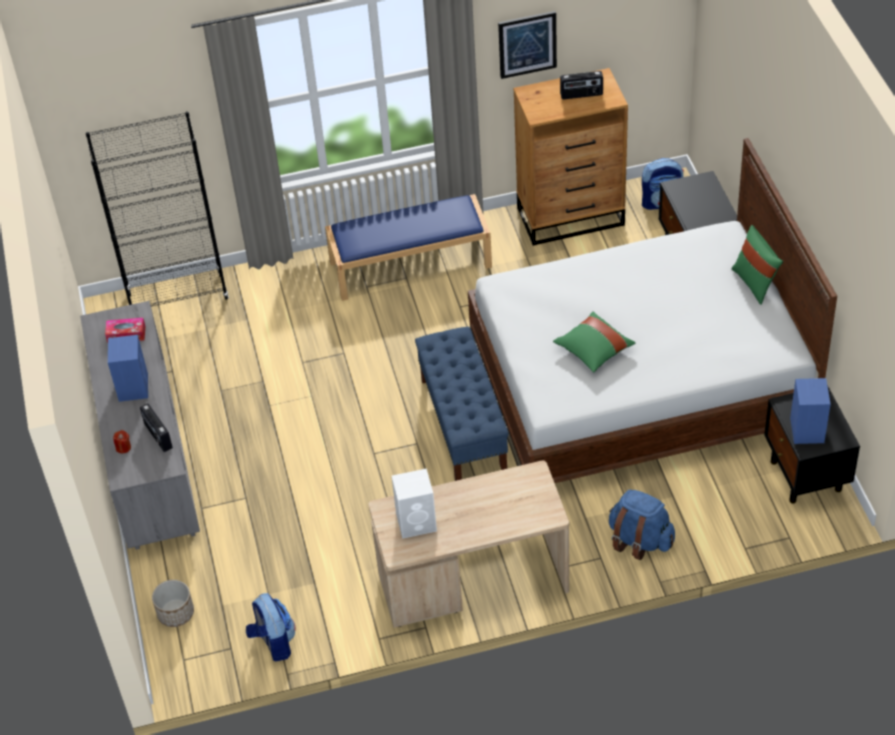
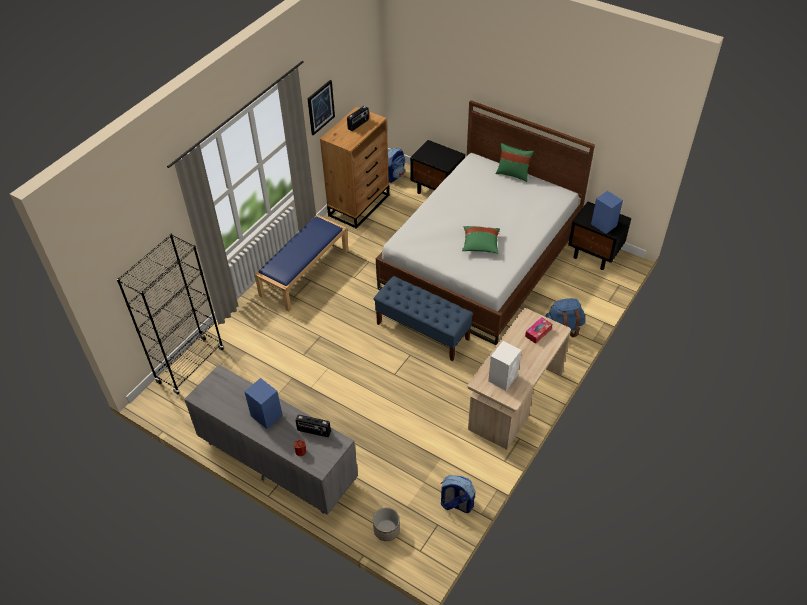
camera: 45 degrees left, 0 degrees up
(126, 334) = (227, 390): tissue box -> tissue box (538, 333)

